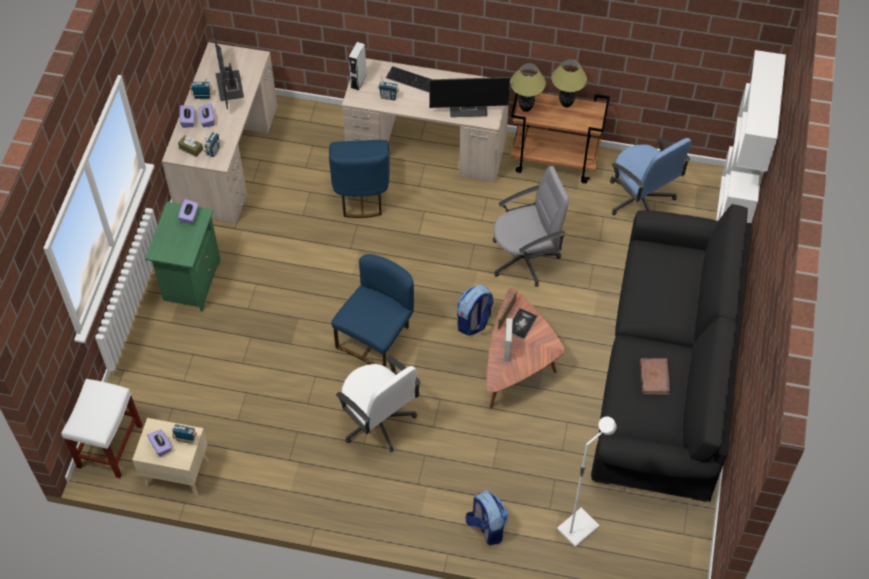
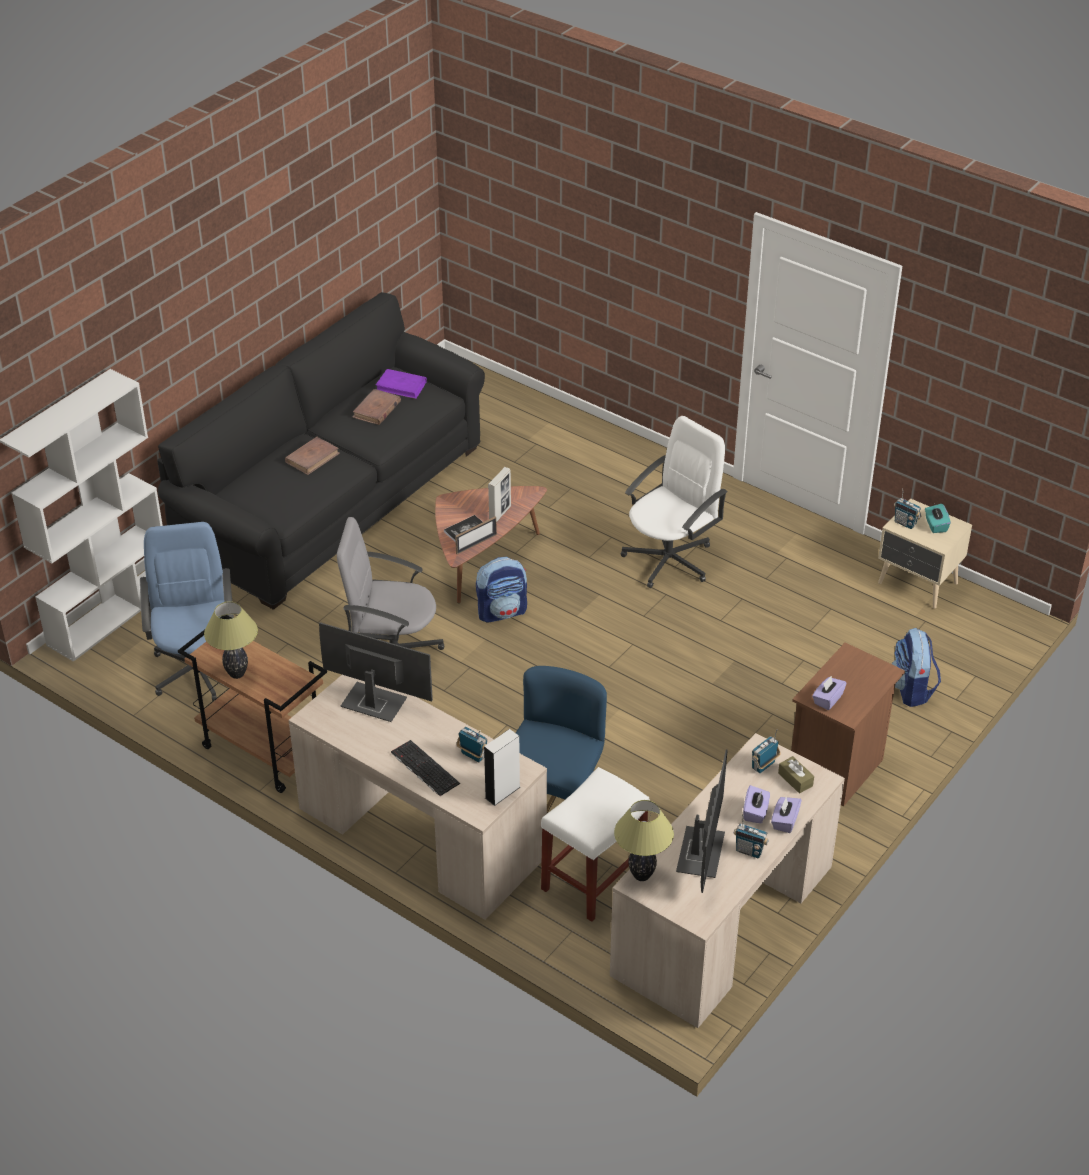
camera: 155 degrees left, 15 degrees down
(110, 447) = (991, 629): white stool -> white stool (594, 878)
(161, 446) = (935, 525): purple tissue box -> turquoise tissue box
(191, 281) = (837, 770): green nightstand -> brown nightstand
(376, 339) = (628, 632): blue chair -> none
(378, 421) = (670, 559): white office chair -> white office chair turned 60 degrees clockwise
(486, 527) = (608, 449): backpack -> backpack (911, 689)
(525, 108) = (294, 687): table lamp -> table lamp (642, 876)
(577, 527) = (519, 424): white floor lamp -> none
(654, 413) = (401, 386): none -> purple book
(663, 307) = (312, 458): none -> brown book

